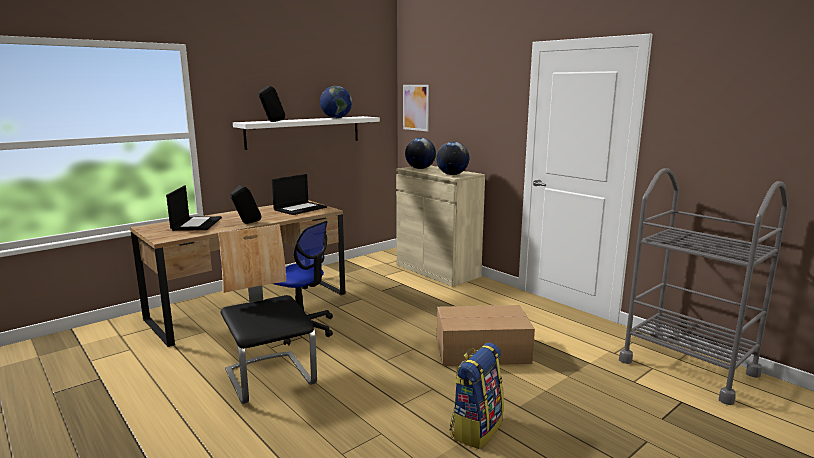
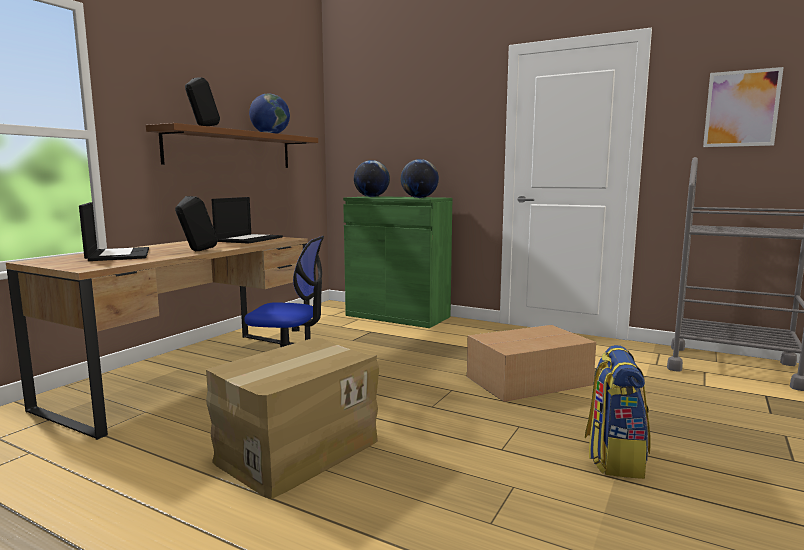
camera: 20 degrees left, 5 degrees down
(270, 377) = (297, 450): chair -> cardboard box
(304, 132) = (231, 149): white shelf -> brown shelf
(416, 107) = (352, 131): picture -> picture (741, 108)
(437, 270) = (397, 316): beige cabinet -> green cabinet

